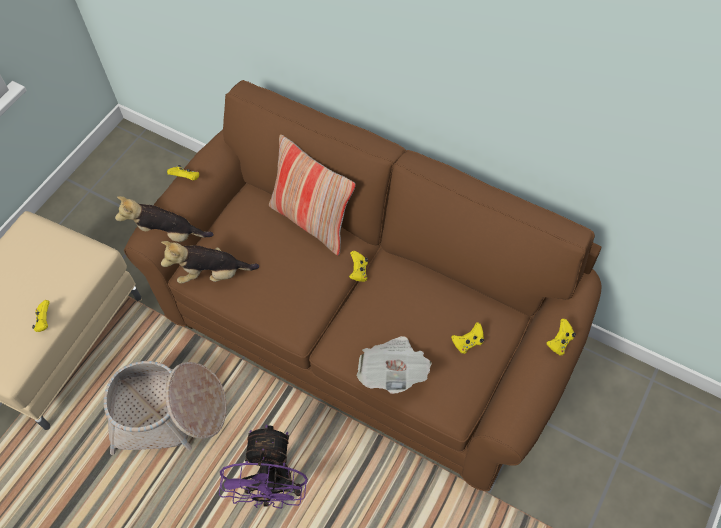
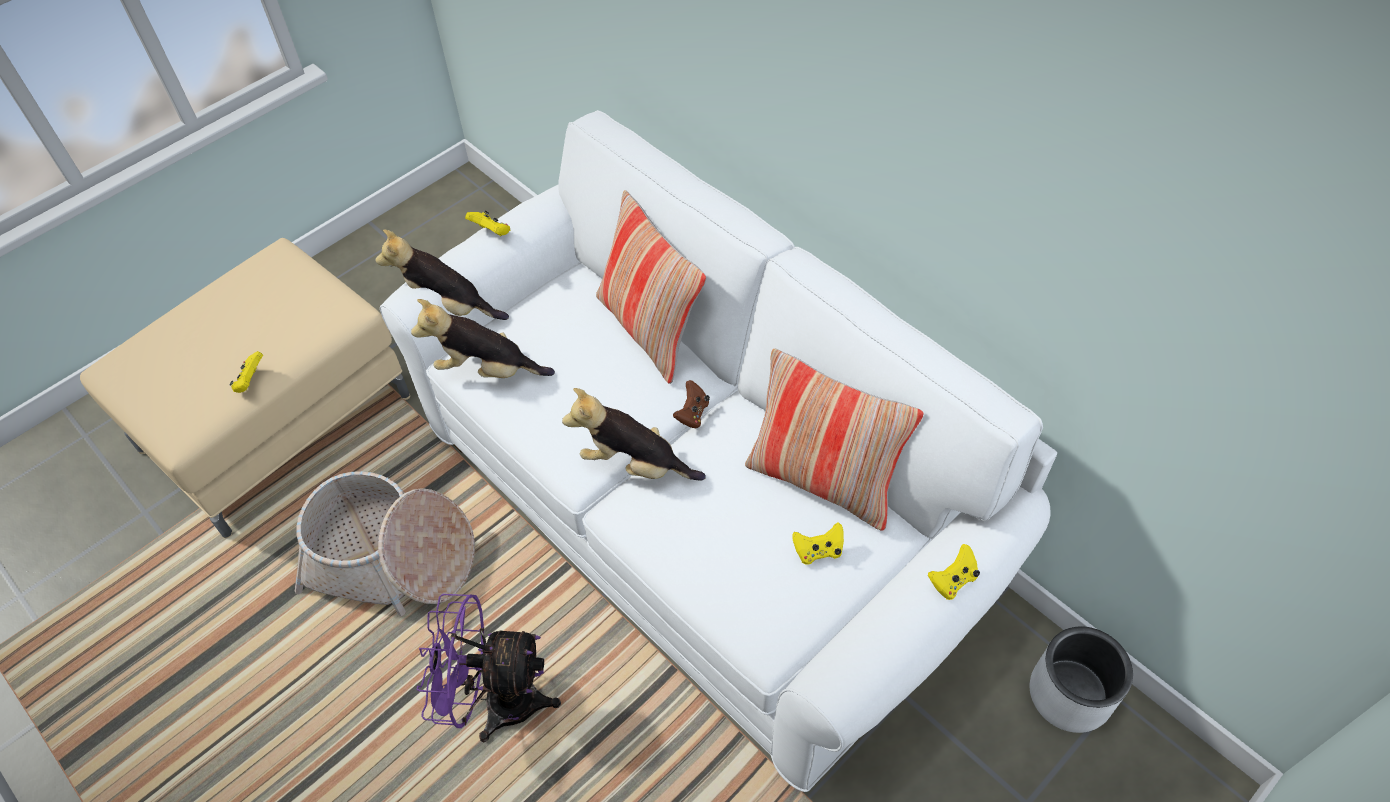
camera: 15 degrees right, 5 degrees down
(273, 488) = (497, 701): purple fan -> purple fan turned 75 degrees clockwise
(333, 315) = (634, 464): none -> plush toy
(359, 272) = (692, 414): yellow game controller -> brown game controller
(364, 328) = (700, 510): brown sofa -> white sofa
(393, 371) = (694, 564): newspaper -> none
(456, 296) = (823, 481): none -> pillow
(625, 385) = (1070, 694): none -> white planter

